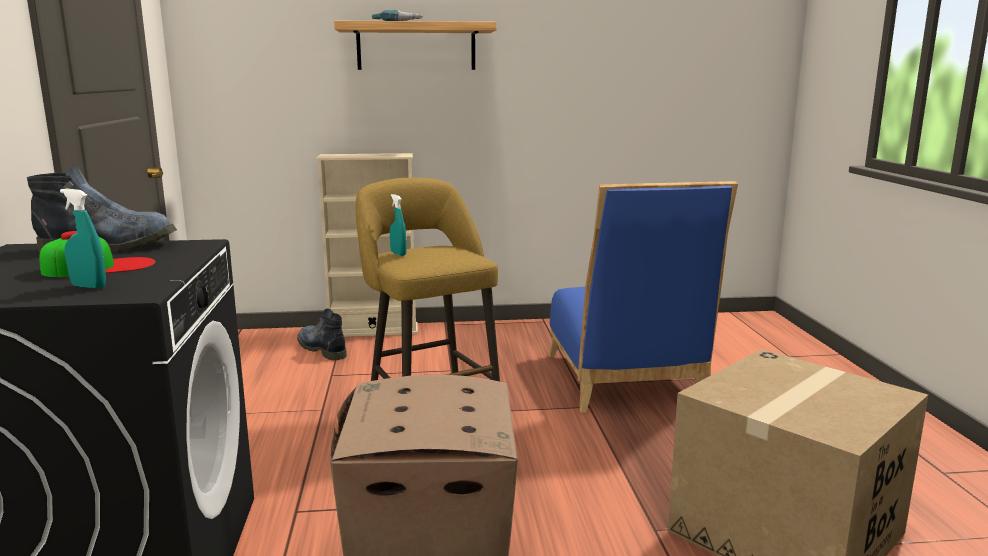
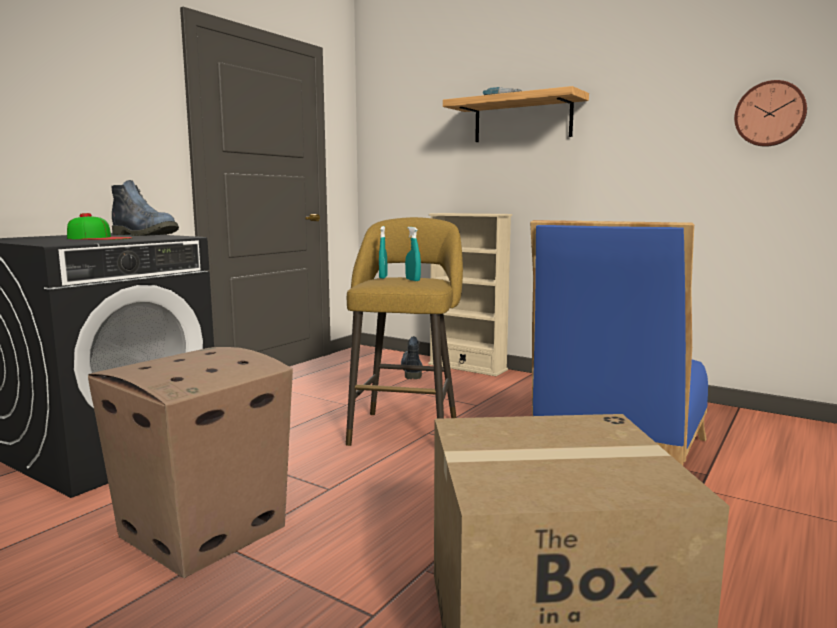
camera: 40 degrees right, 5 degrees down
(88, 286) = (56, 241): turquoise spray bottle -> turquoise spray bottle (412, 280)
(653, 60) = (770, 114): none -> wall clock

